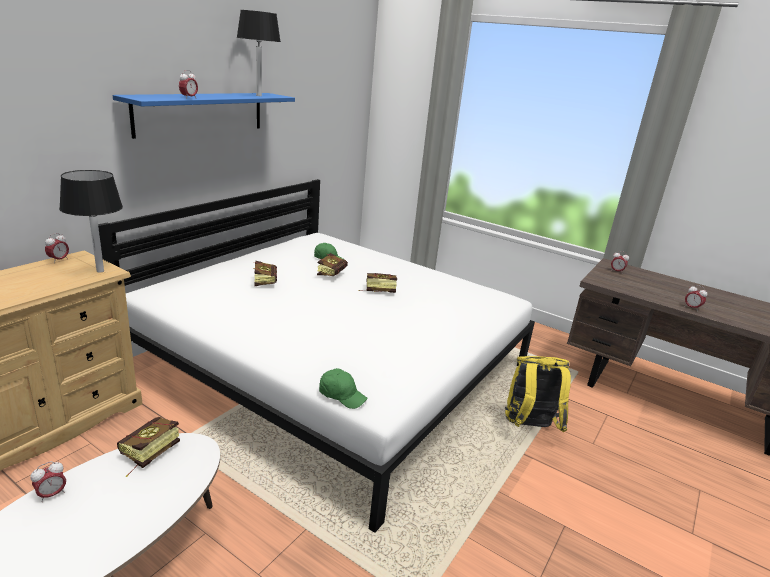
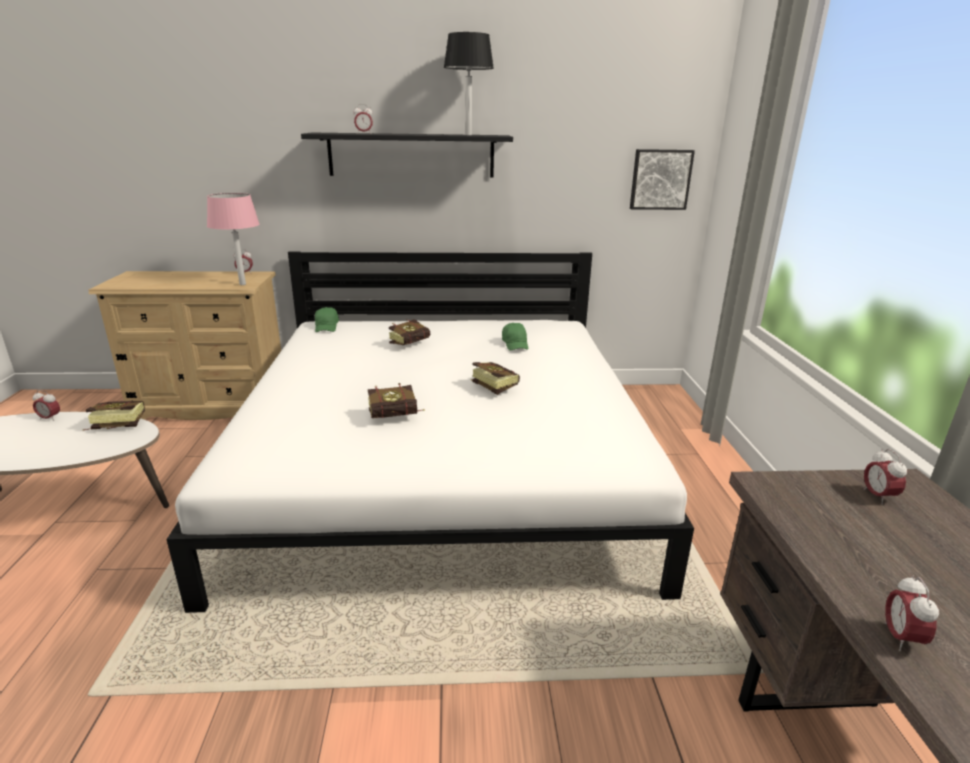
camera: 55 degrees right, 0 degrees up
(100, 271) = (242, 284): black table lamp -> pink table lamp
(201, 113) = (411, 155): blue shelf -> black shelf
(333, 274) = (485, 357): book -> book (398, 417)
(342, 395) = (228, 448): green cap -> green cap (327, 327)
(347, 121) = (660, 179): none -> picture
(529, 427) = (514, 667): yellow backpack -> none

